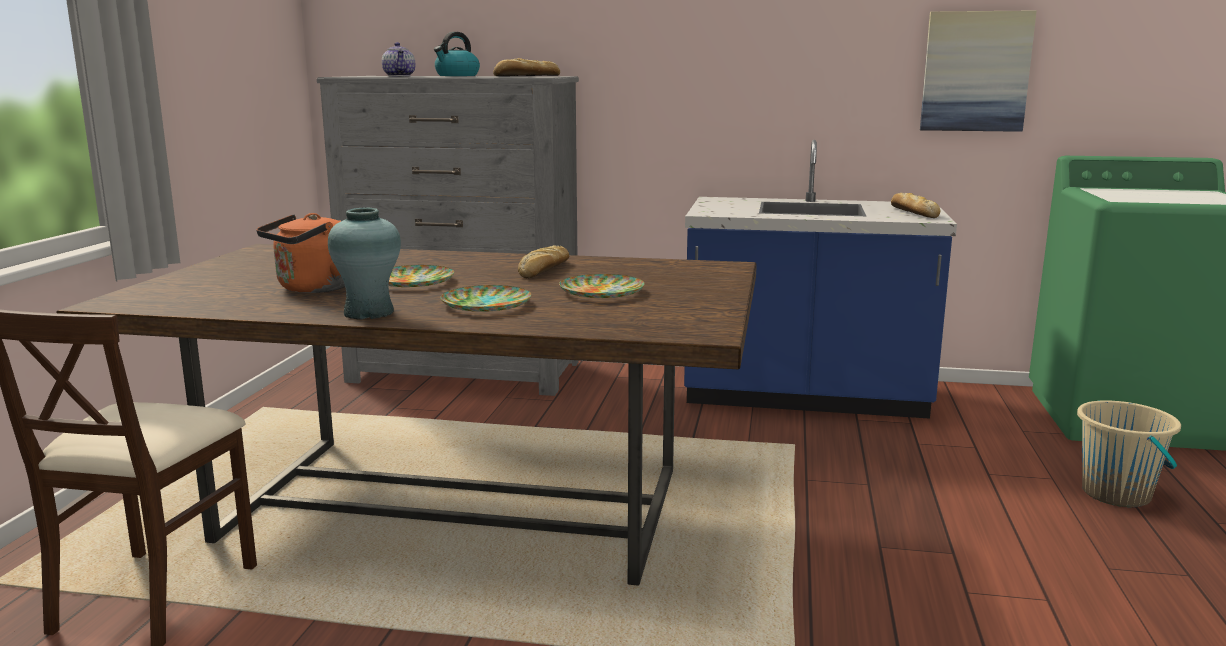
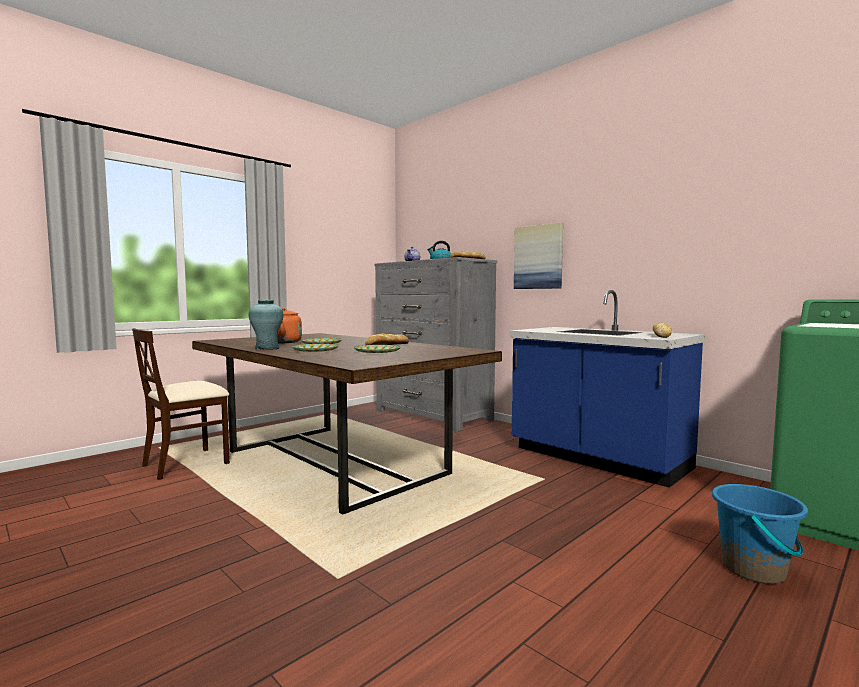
camera: 35 degrees right, 10 degrees down
(975, 71) = (735, 241): picture -> picture (538, 257)
(1116, 494) = (754, 569): beige bucket -> blue bucket

